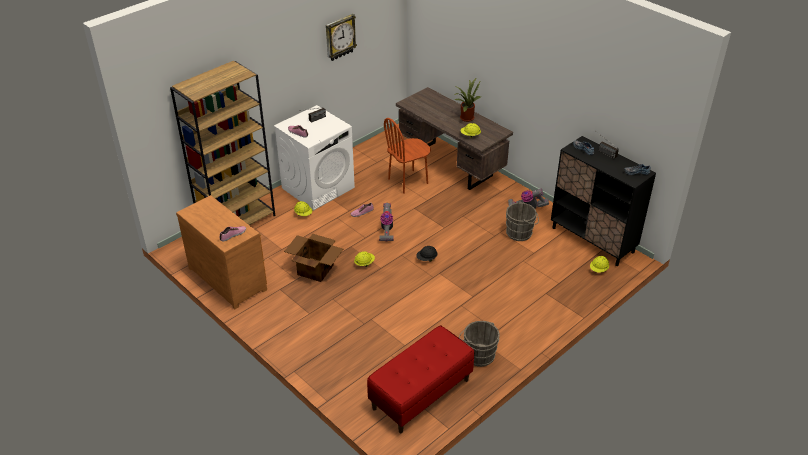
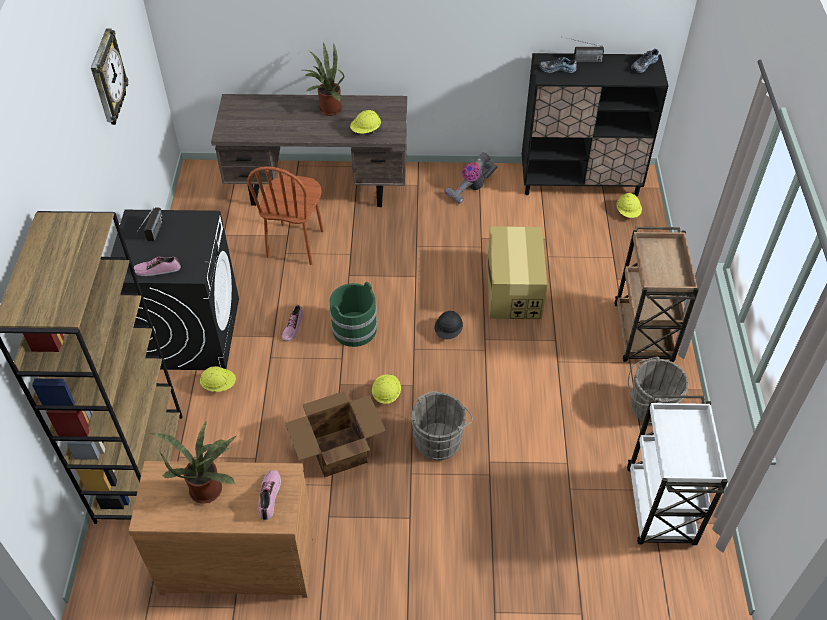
camera: 45 degrees left, 10 degrees up
(218, 217) = (208, 487): none -> potted plant
(318, 187) = (189, 332): white washing machine -> black washing machine
(386, 230) = (354, 329): vacuum cleaner -> green bucket
(421, 394) = (660, 508): red bench -> white cart
(483, 263) = (513, 290): none -> cardboard box
(520, 233) = (503, 224): grey bucket -> grey bucket (440, 439)
(522, 325) = (643, 335): none -> brown cart

